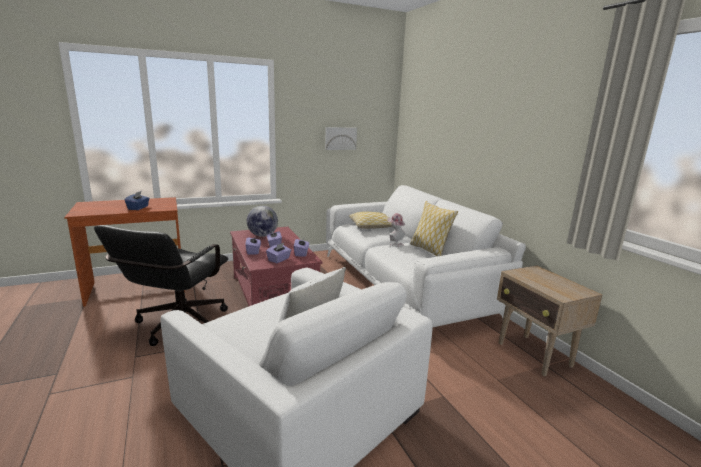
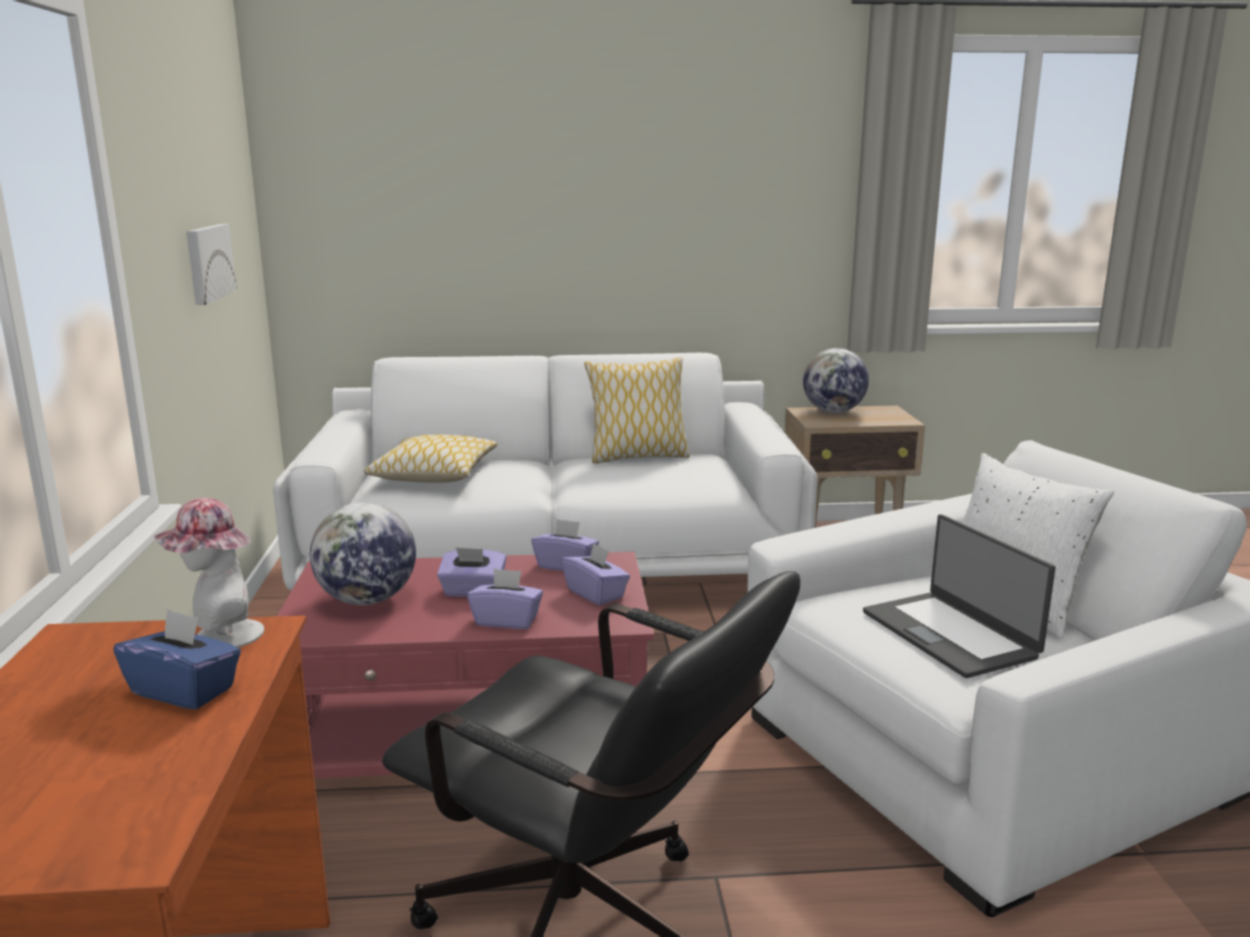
camera: 70 degrees left, 0 degrees up
(261, 322) = (950, 634): none -> laptop
(395, 244) = (579, 474): hat -> hat (220, 637)
(548, 276) = (833, 412): none -> globe

